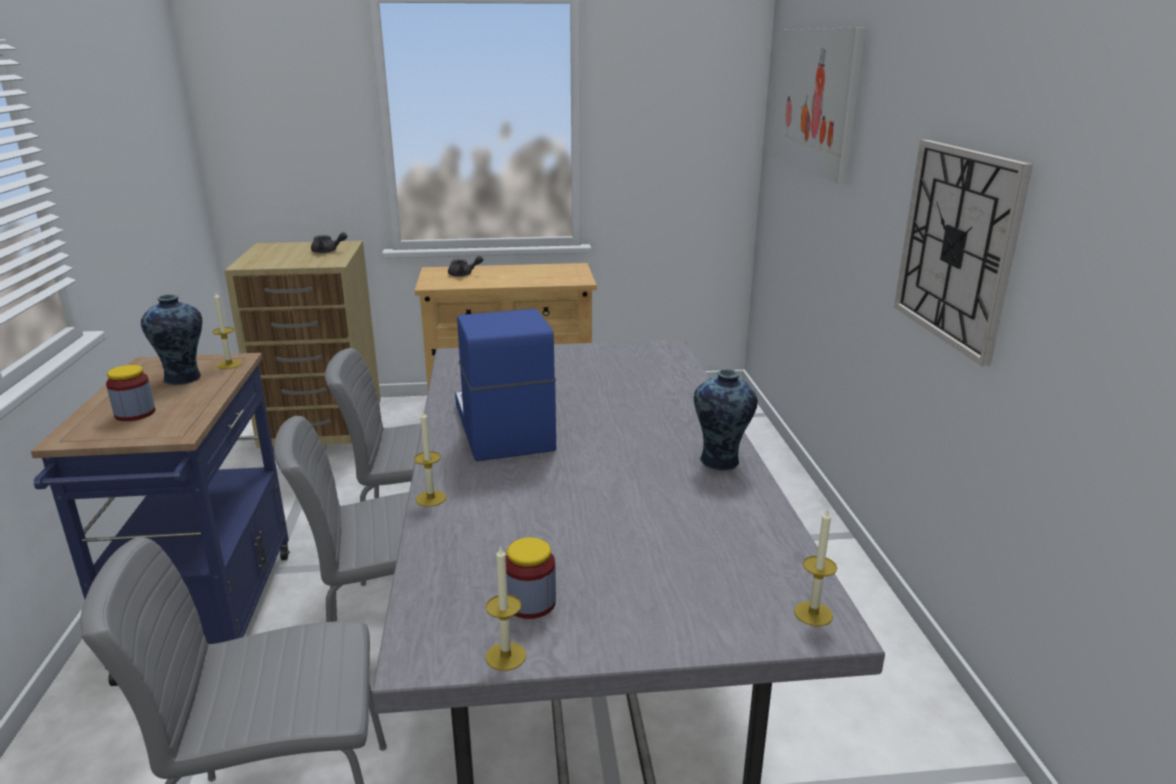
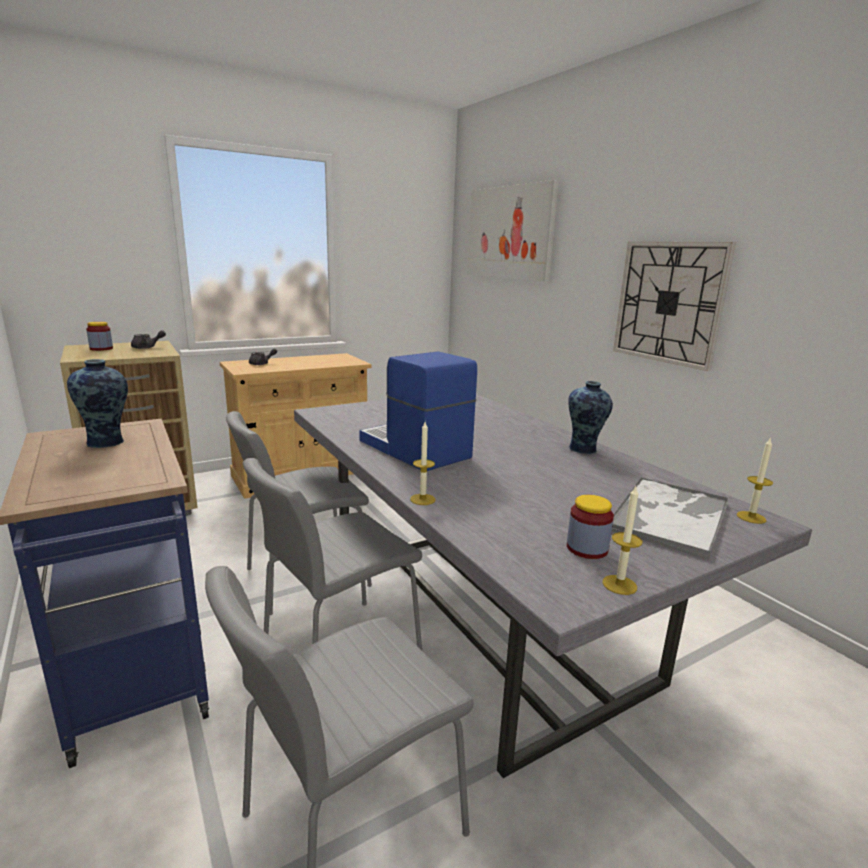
camera: 25 degrees left, 5 degrees down
(135, 413) = (89, 472): jar -> jar (101, 349)
(229, 364) = (141, 428): candle -> none
(697, 584) = (669, 515): none -> tray

